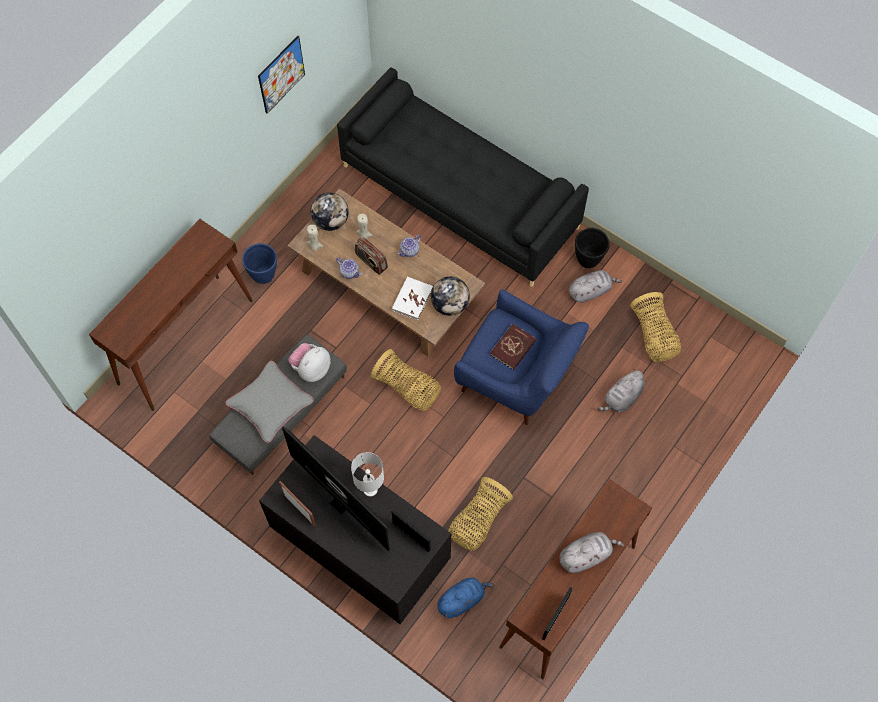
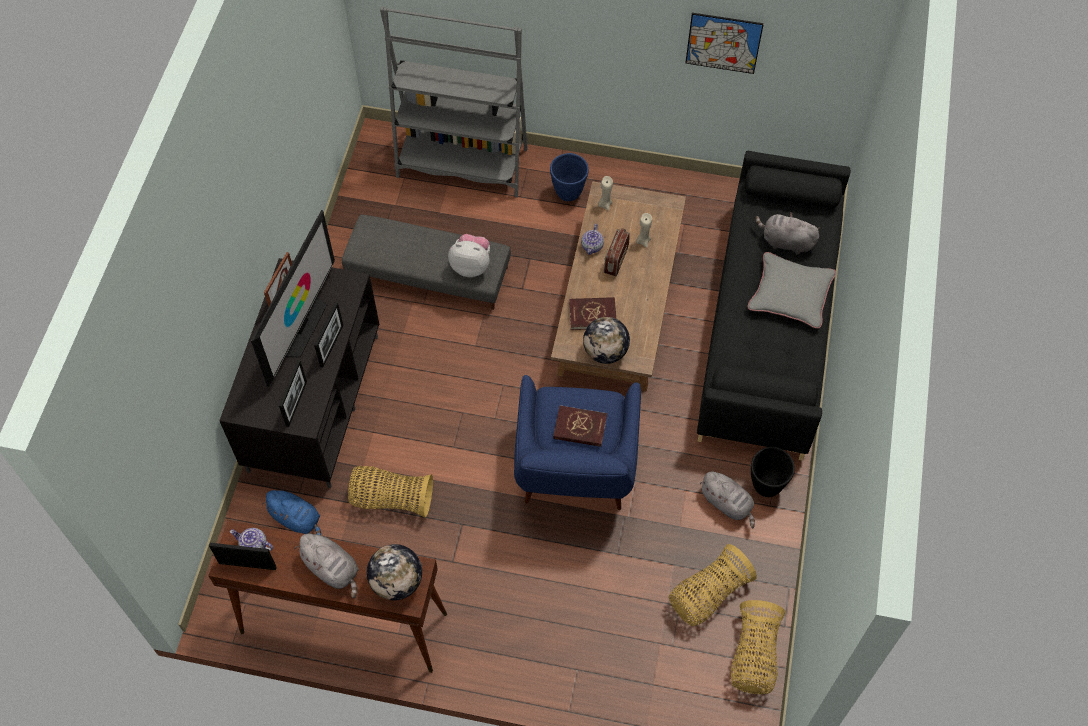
camera: 65 degrees right, 5 degrees down
(186, 341) = (462, 163): brown console table -> grey bookcase
(270, 404) = (415, 248): grey pillow -> grey pillow (790, 294)
(331, 221) = (642, 205): globe -> globe (397, 582)
(369, 489) = (331, 345): white table lamp -> picture frame
(408, 388) = (510, 371): basket -> basket (753, 656)
(409, 251) = (648, 289): teapot -> teapot (253, 546)
(412, 299) = (592, 314): white book -> red book
(622, 398) = (608, 589): grey plush toy -> grey plush toy (785, 242)

